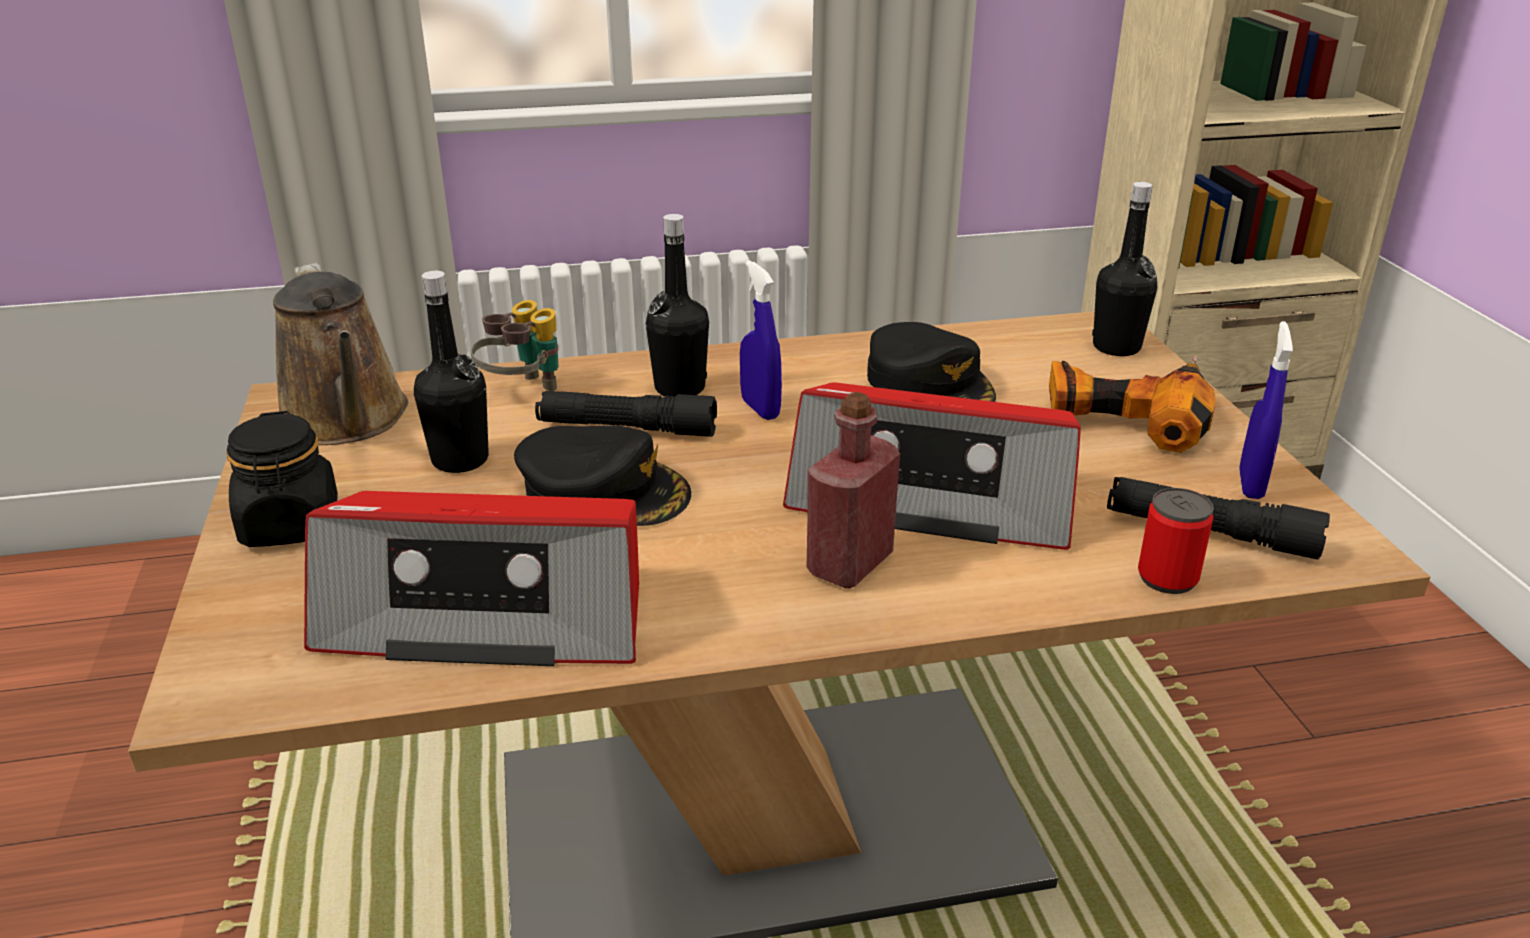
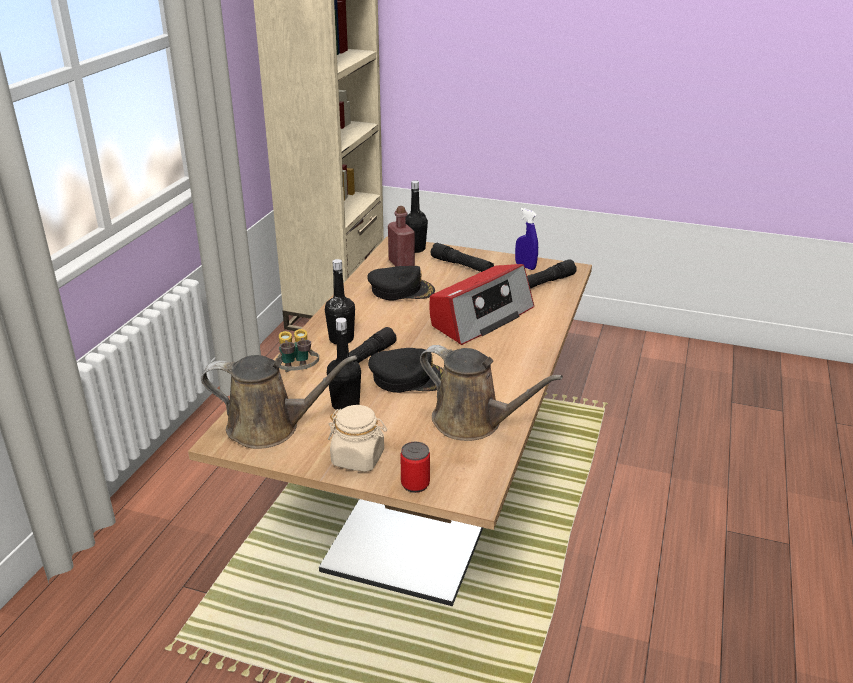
camera: 60 degrees left, 0 degrees up
(291, 525) = (358, 458): black jar -> beige jar
(489, 613) = (473, 422): radio -> brown watering can
(604, 490) = (408, 377): black cap -> black cap turned 45 degrees clockwise
(760, 409) = (380, 328): blue spray bottle -> none
(850, 564) = (506, 345): red bottle -> red bottle (401, 264)
(1126, 412) = (462, 266): power drill -> black flashlight
(1167, 578) = (561, 298): can -> can (415, 484)

